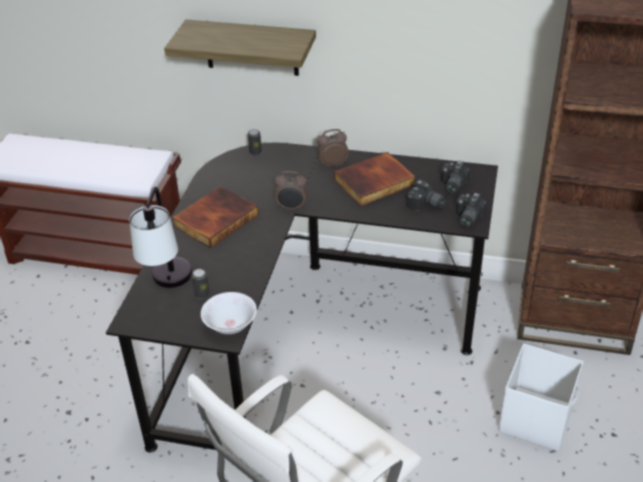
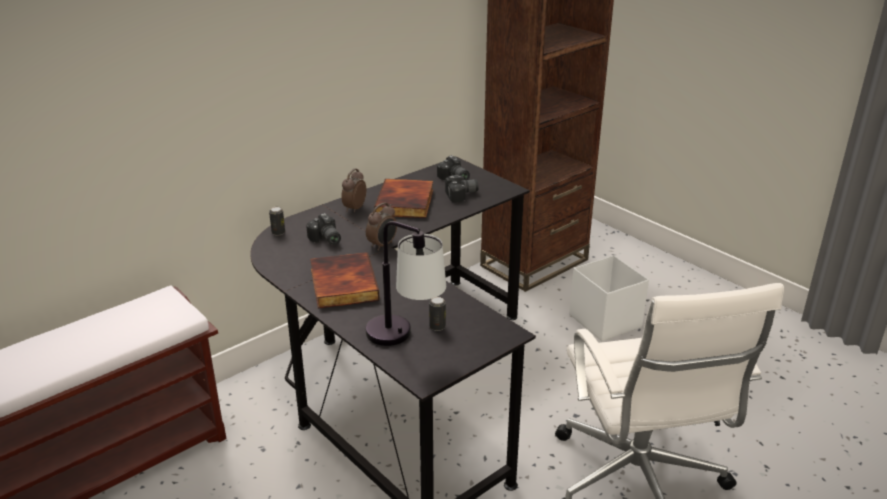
camera: 55 degrees left, 10 degrees down
(230, 325) = (496, 327): white bowl -> none
(251, 48) = (244, 122): shelf -> none
(467, 217) = (498, 188): camera -> camera (325, 240)

